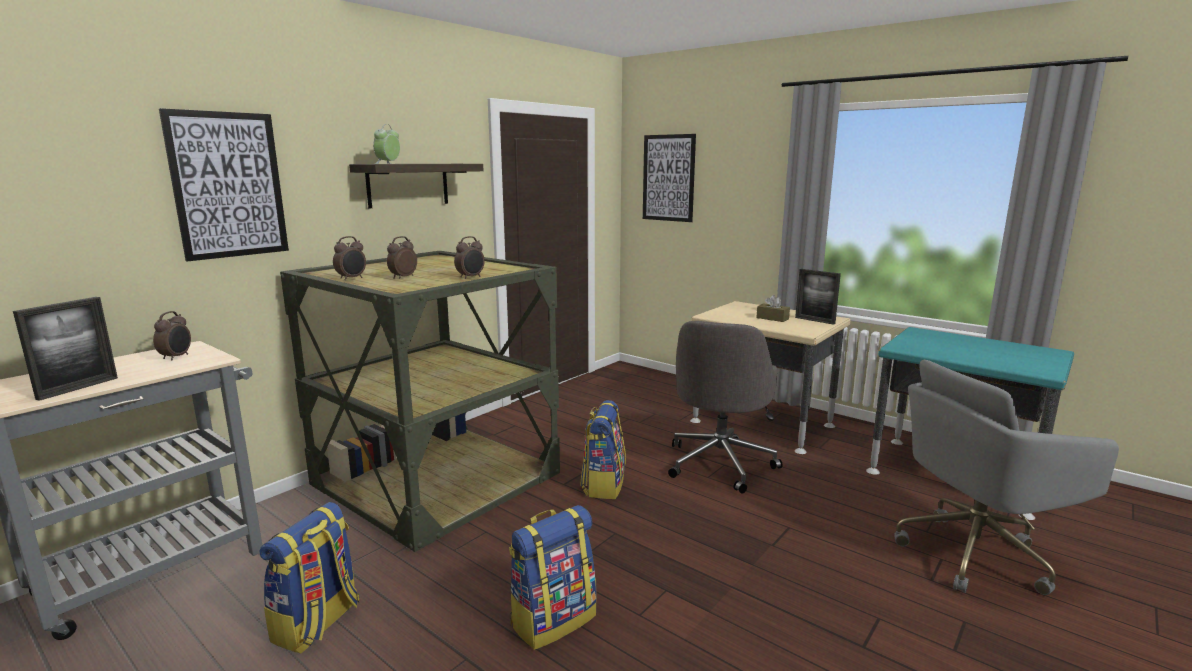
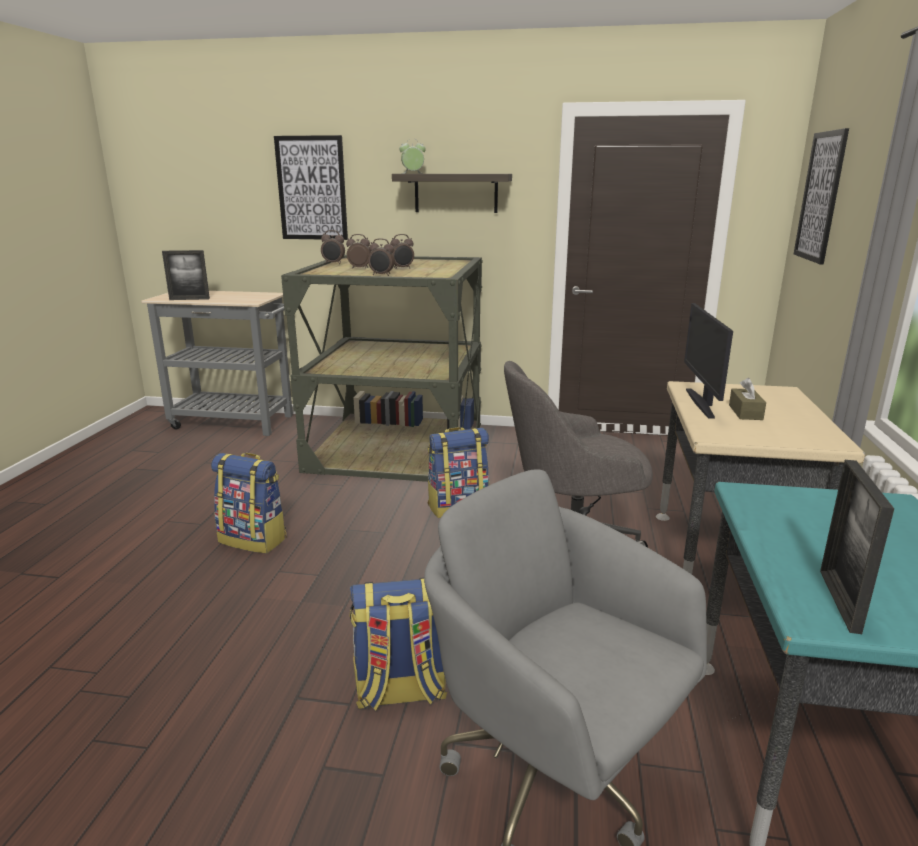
camera: 60 degrees right, 5 degrees up
(177, 357) = (250, 297): alarm clock -> alarm clock (402, 268)
(317, 624) = (212, 474): backpack -> backpack (400, 692)
(747, 321) = (702, 403): none -> monitor
(814, 320) = (790, 433): picture frame -> picture frame (839, 600)

